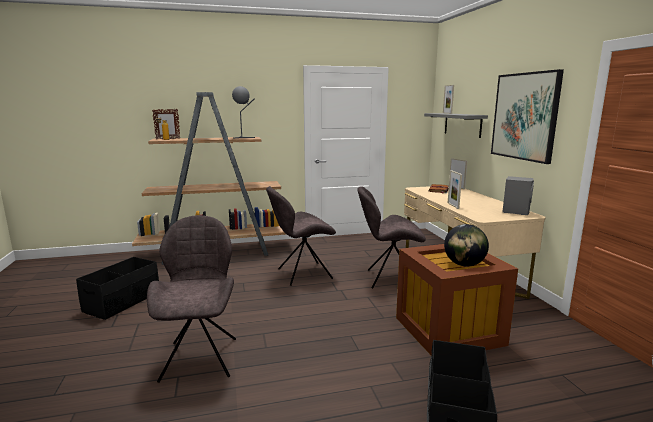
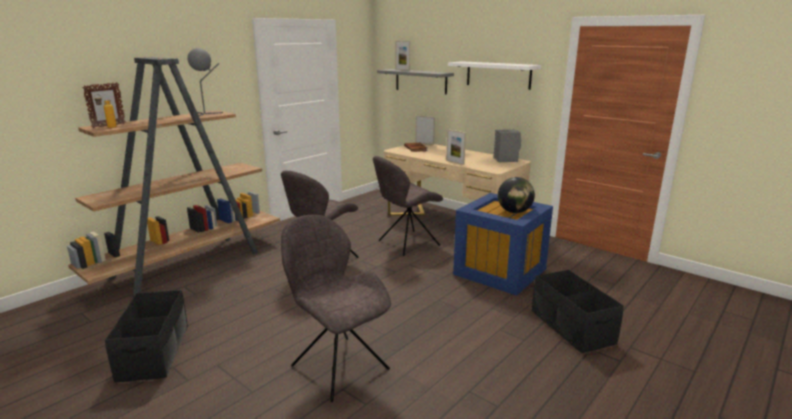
camera: 35 degrees left, 5 degrees up
(450, 331) = (501, 271): brown storage box -> blue storage box
(524, 116) = (498, 75): picture -> white shelf

